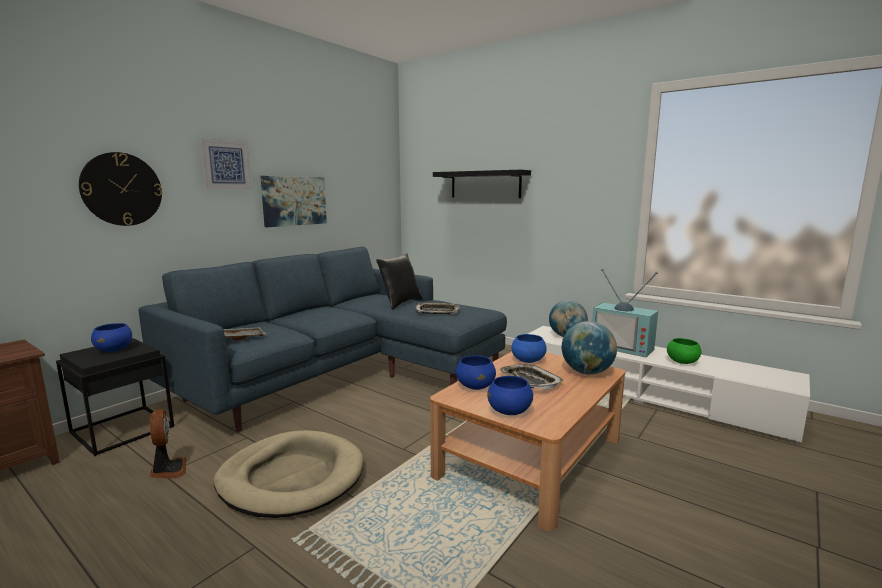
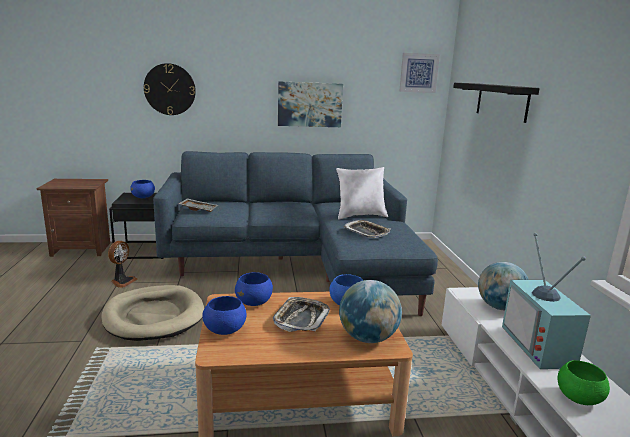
camera: 45 degrees right, 5 degrees up
(225, 165) = (248, 72): picture -> picture (418, 73)
(400, 303) = (360, 216): black pillow -> white pillow

